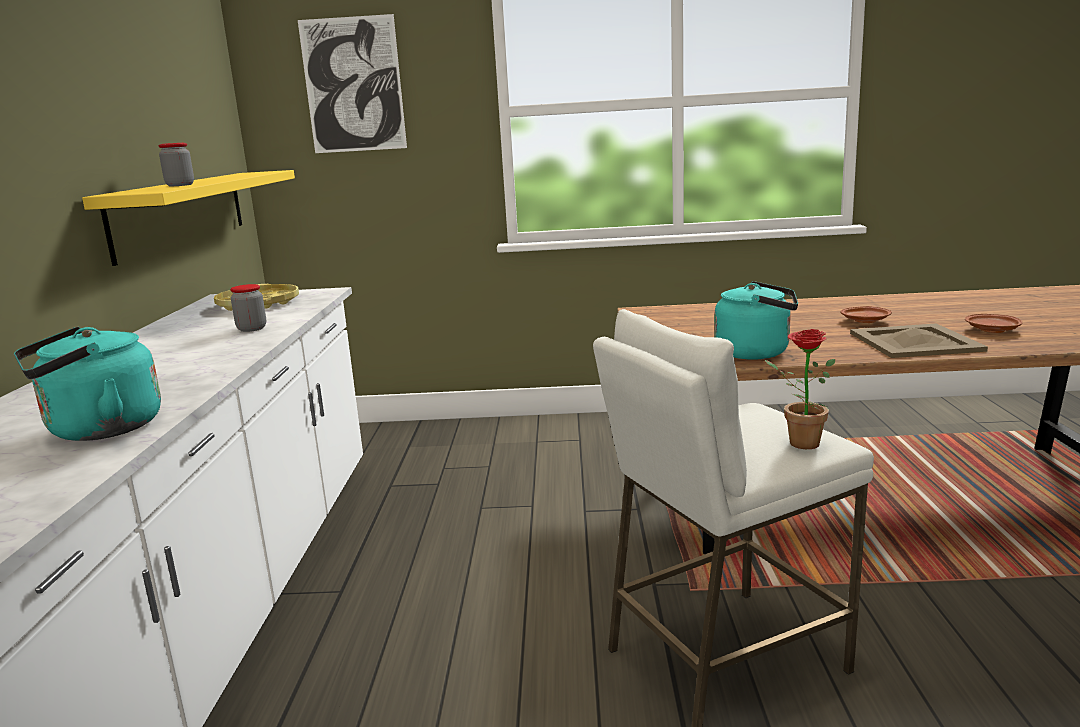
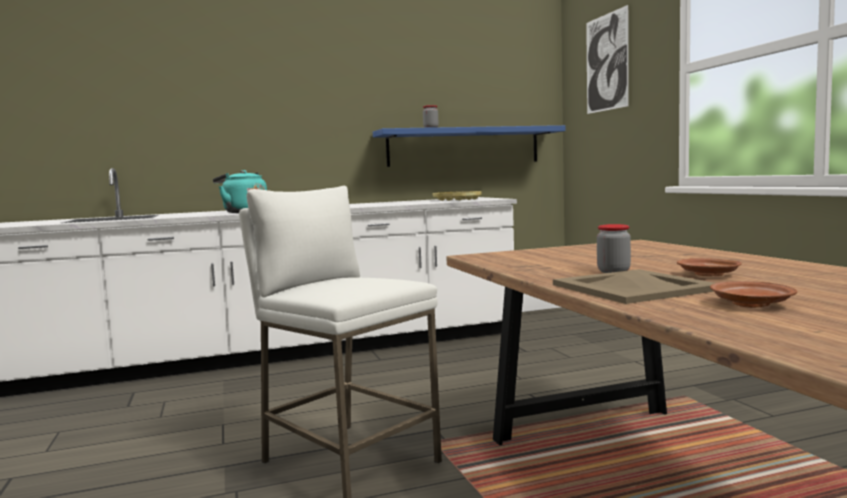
camera: 70 degrees right, 10 degrees down
(181, 212) = (464, 147): yellow shelf -> blue shelf
(252, 329) = (402, 203): jar -> jar (613, 271)
(757, 352) = (528, 264): turquoise kettle -> none
(797, 442) = (331, 289): potted plant -> none

